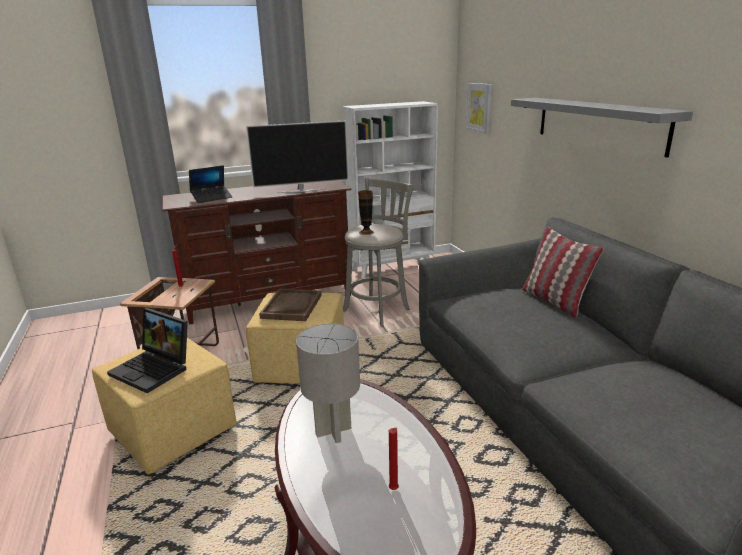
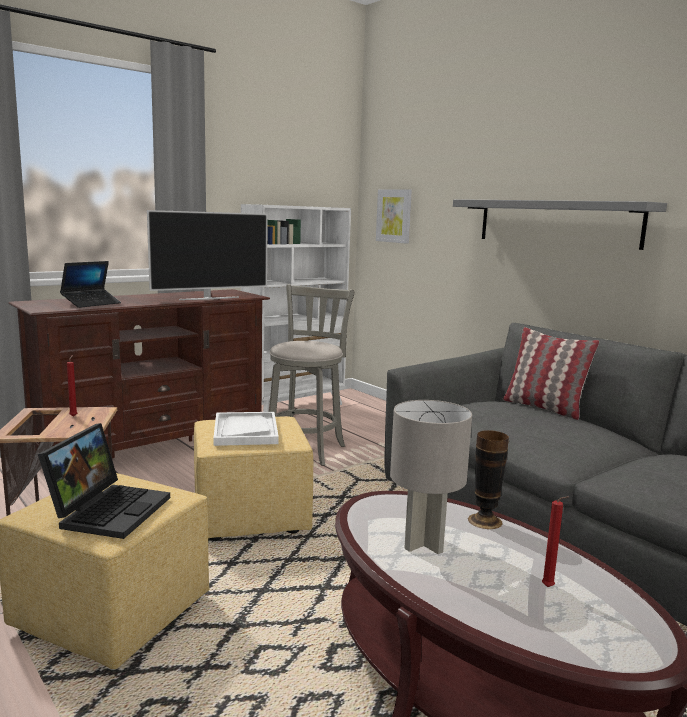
camera: 20 degrees left, 10 degrees down
(155, 369) = (109, 509): laptop -> laptop turned 90 degrees counterclockwise
(292, 306) = (245, 431): brown tray -> white tray
(366, 232) = (301, 347): vase -> vase (485, 521)

